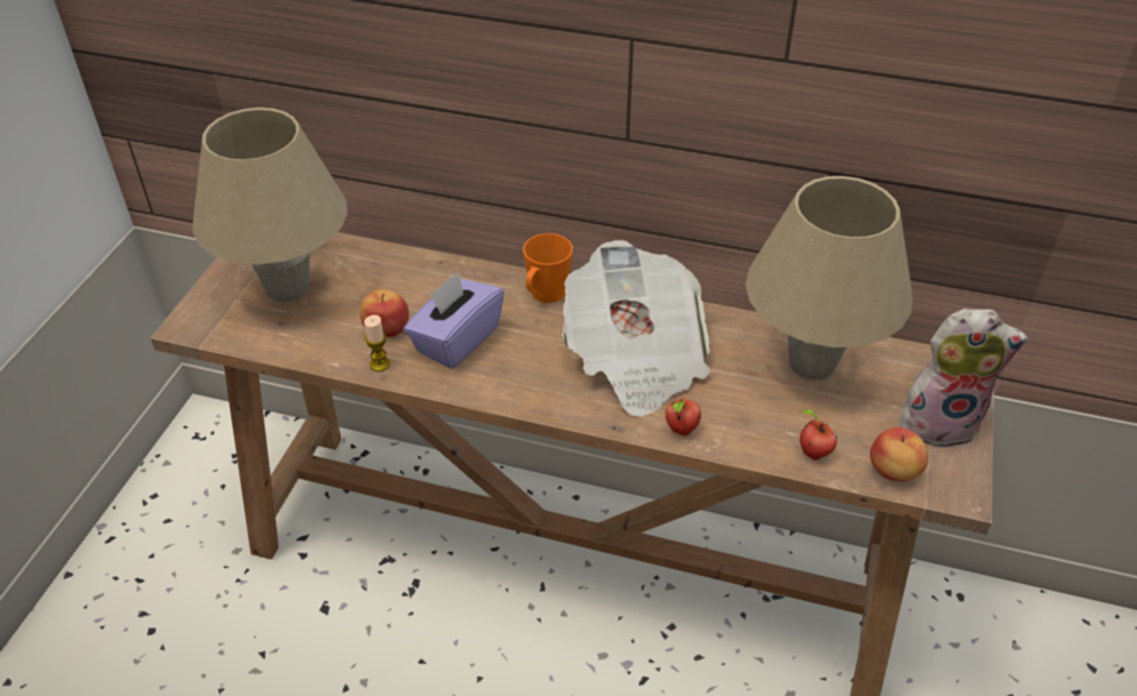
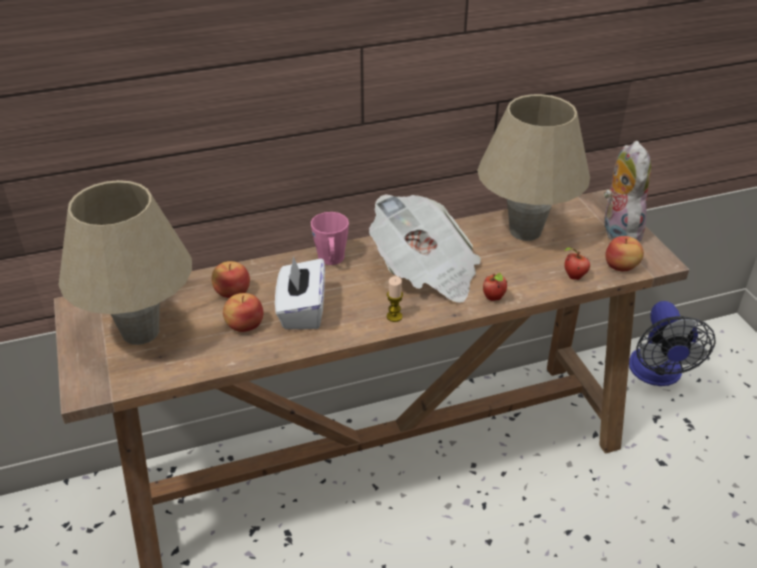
camera: 35 degrees left, 5 degrees down
(380, 364) = (264, 348): candle -> candle (394, 316)
(410, 285) = (232, 292): none -> apple
(456, 340) = (302, 311): purple tissue box -> white tissue box
(544, 295) = (331, 260): orange mug -> pink mug
(940, 422) = (617, 232): plush toy -> plush toy turned 60 degrees counterclockwise
(1018, 651) = (657, 374): none -> fan

